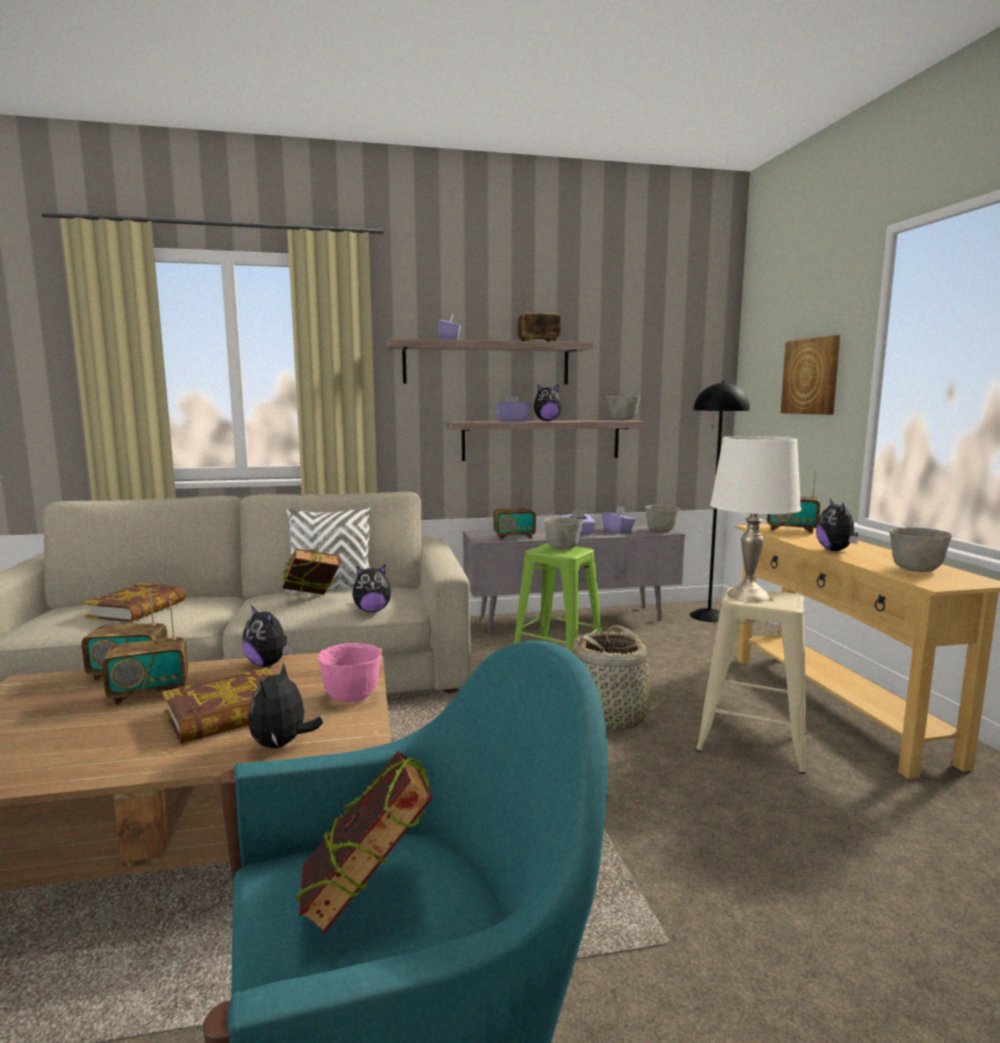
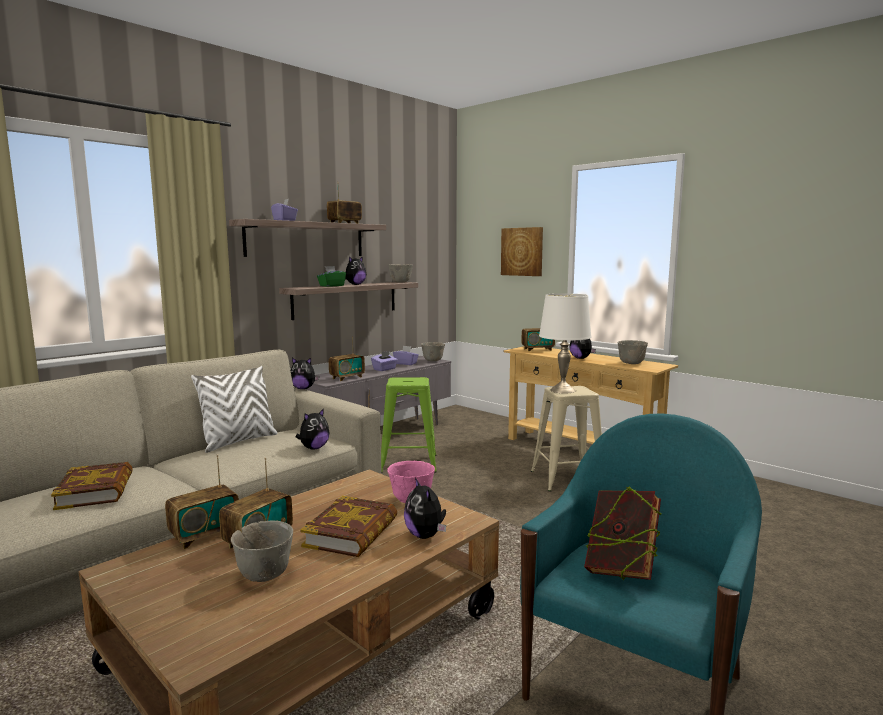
camera: 35 degrees left, 0 degrees up
(268, 664) = (309, 498): plush toy -> plush toy (303, 388)
(312, 600) = (252, 451): book -> none
(512, 421) = (331, 286): purple tissue box -> green tissue box
(562, 548) = (408, 379): grey bowl -> grey bowl (264, 574)
(610, 717) = (483, 487): basket -> none
(709, 616) = (461, 416): black floor lamp -> none

